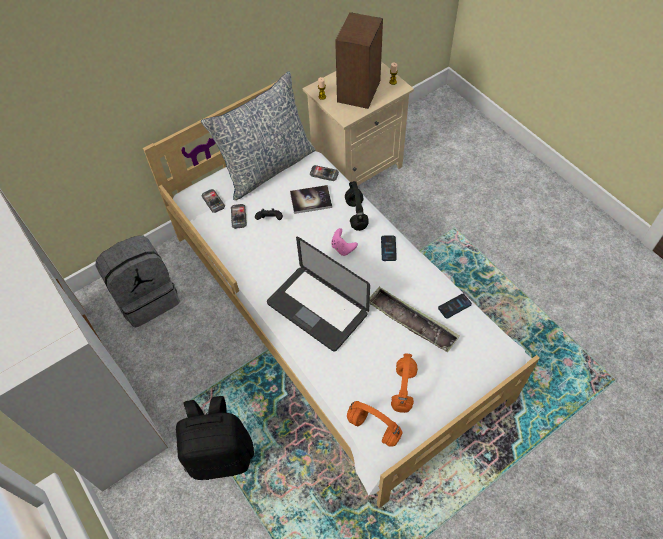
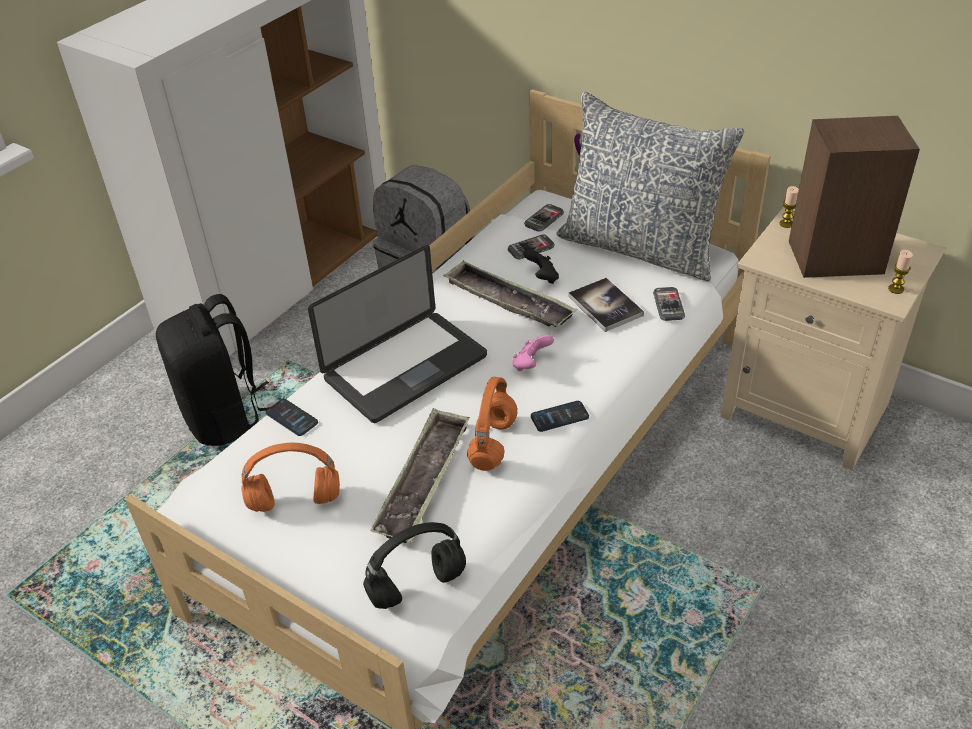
camera: 70 degrees right, 15 degrees down
(283, 242) = (508, 301): none -> tray
(317, 309) = (405, 368): laptop -> laptop turned 150 degrees counterclockwise
(357, 215) = (606, 363): black headphones -> black headphones (416, 587)
(375, 428) = (219, 484): orange headphones -> orange headphones (493, 445)
(454, 306) = (480, 531): phone -> phone (292, 418)

